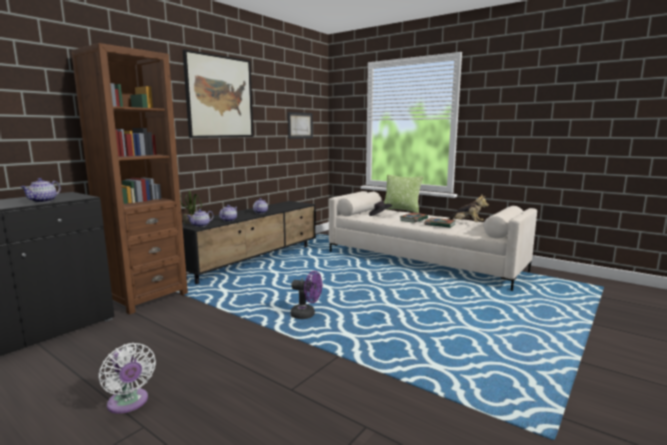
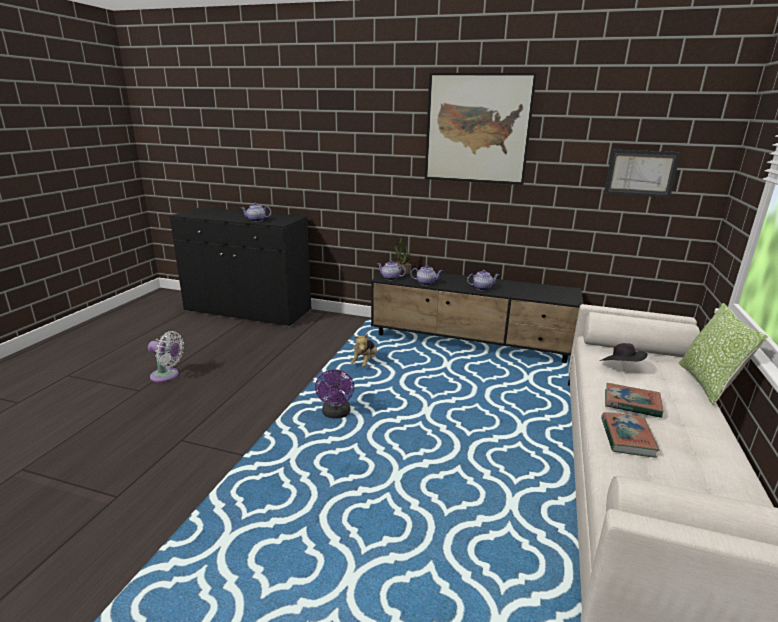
camera: 70 degrees right, 10 degrees up
(129, 403) = (167, 376): white fan -> white fan turned 105 degrees counterclockwise
(146, 297) = (337, 324): brown bookcase -> none
(466, 223) = (694, 477): plush toy -> plush toy (365, 362)

